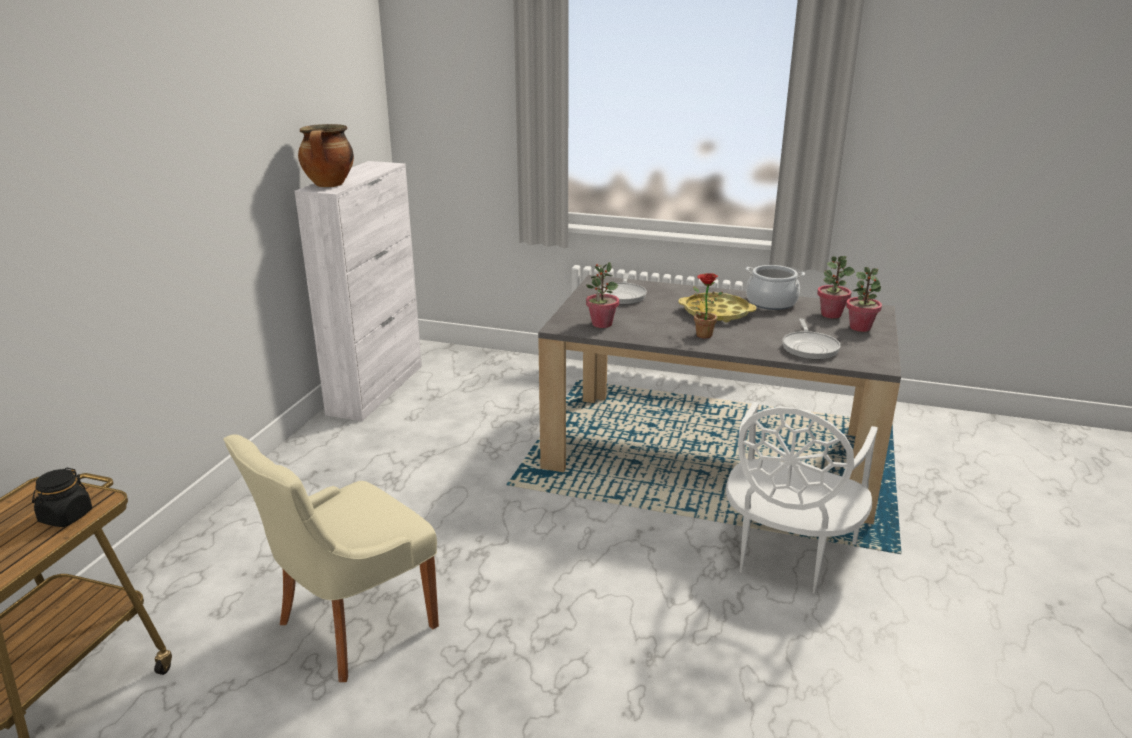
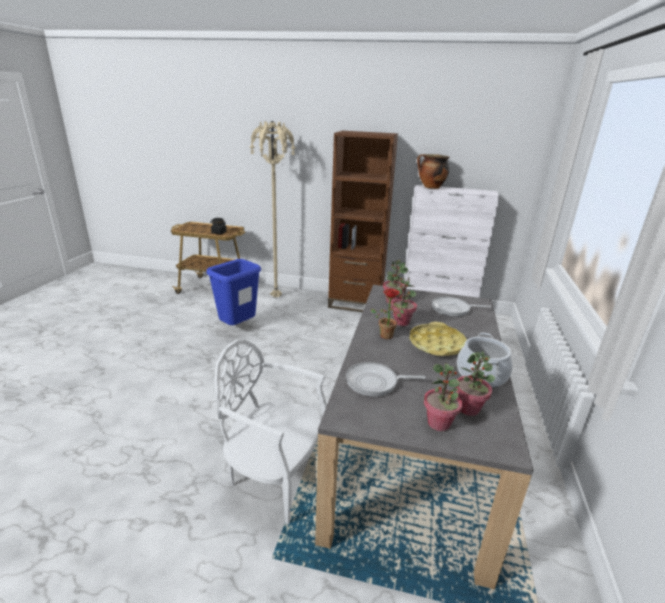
camera: 85 degrees right, 0 degrees up
(208, 571) = (276, 297): none -> beige floor lamp
(301, 463) = (355, 303): none -> brown bookcase
(351, 626) = (238, 328): beige chair -> blue trash can
(665, 324) = (401, 322): none -> potted plant

